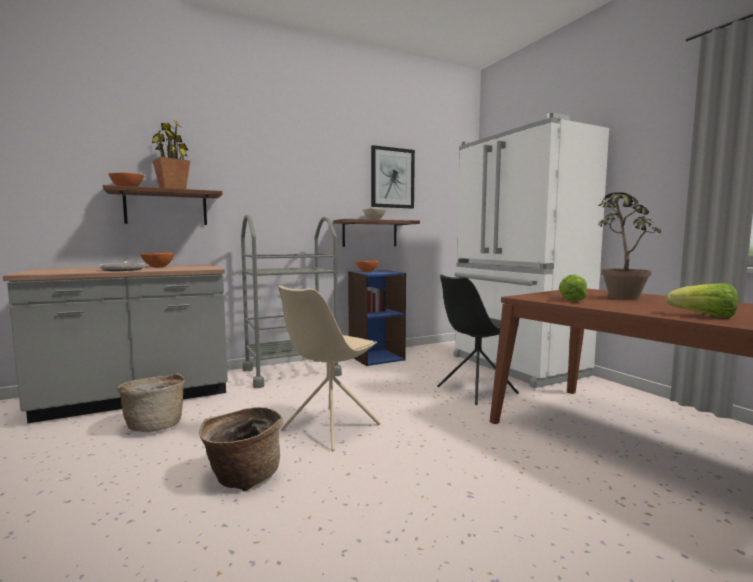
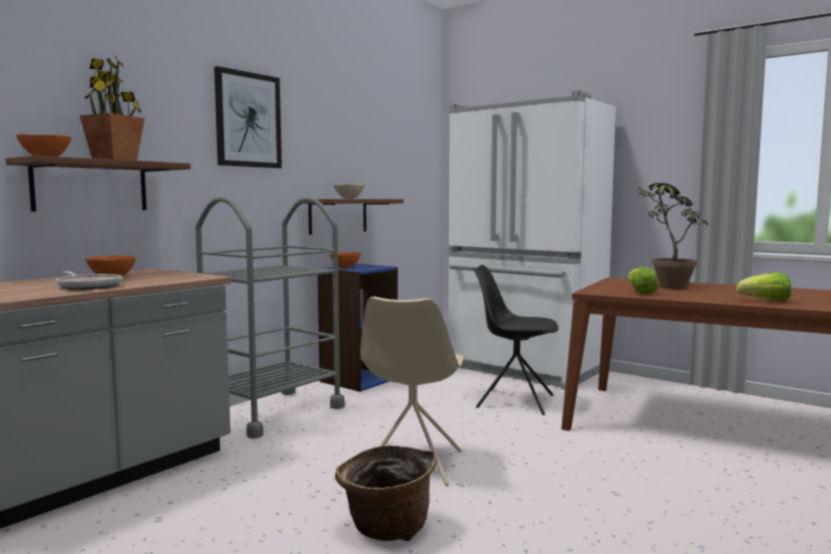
camera: 25 degrees left, 0 degrees up
(155, 425) = (182, 504): basket -> none
(392, 178) = (360, 142): picture -> picture (248, 120)
(475, 390) = (513, 401): black chair -> black chair turned 75 degrees clockwise

